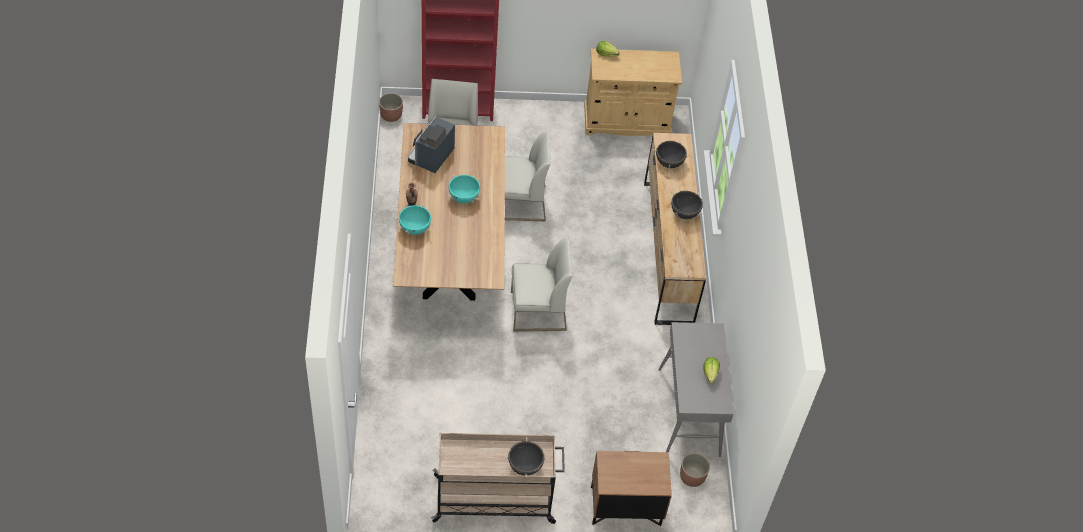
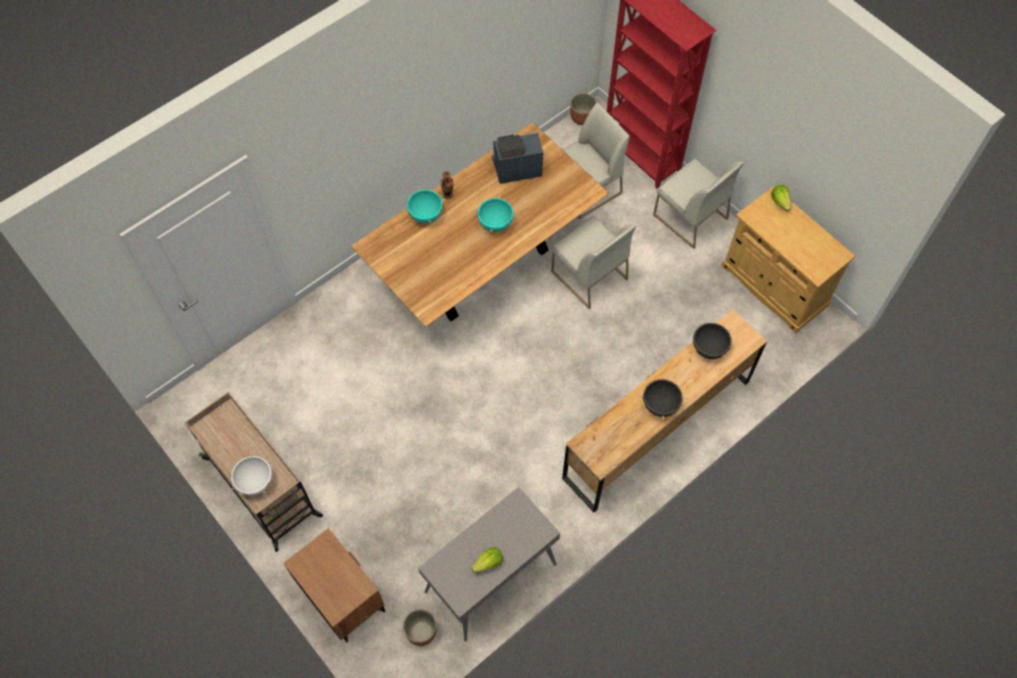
camera: 55 degrees right, 10 degrees up
(525, 466) = (255, 482): black cooking pot -> white cooking pot
(537, 311) = (485, 376): white chair -> white chair (689, 217)

